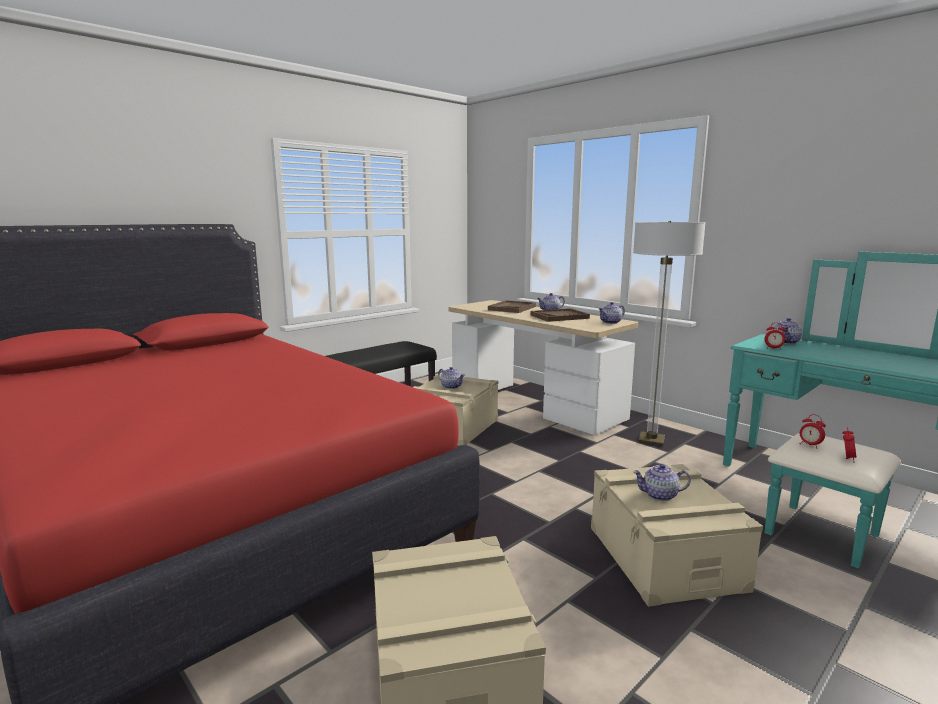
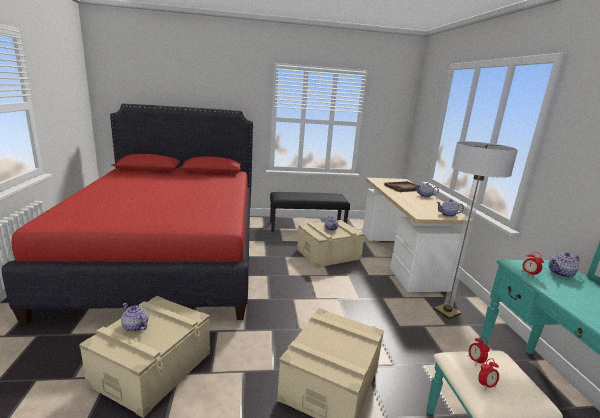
camera: 35 degrees right, 5 degrees up
(559, 317) = (420, 201): brown tray -> none
(660, 495) = (328, 340): teapot -> teapot (135, 327)

